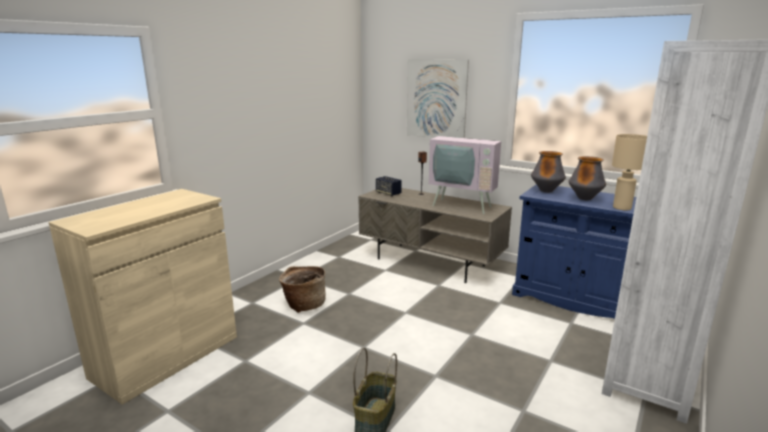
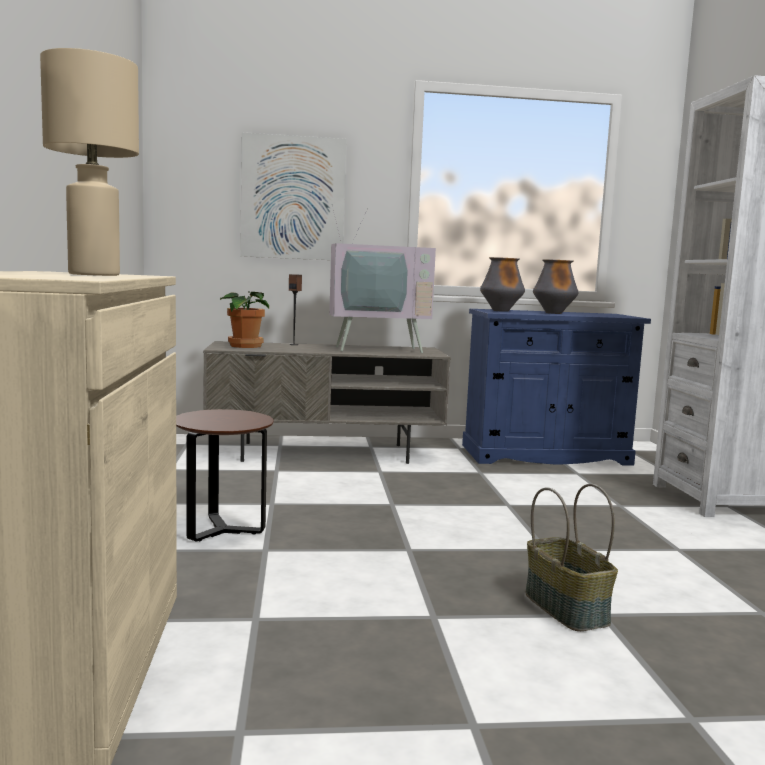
camera: 40 degrees left, 10 degrees down
(304, 305) = (222, 530): basket -> brown side table
(388, 193) = (244, 346): speaker -> potted plant
(622, 208) = (604, 316): beige table lamp -> beige table lamp (95, 275)

